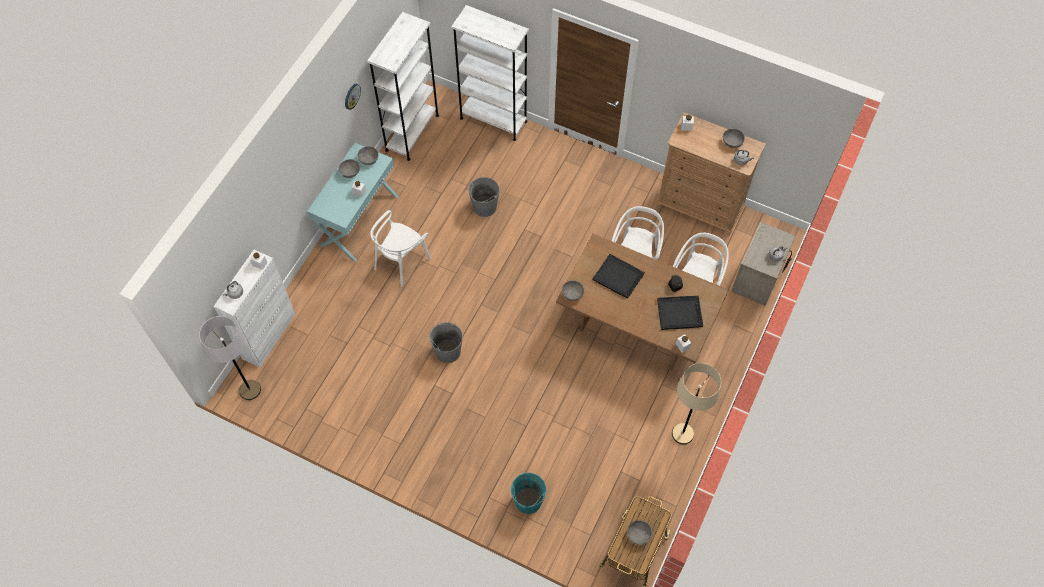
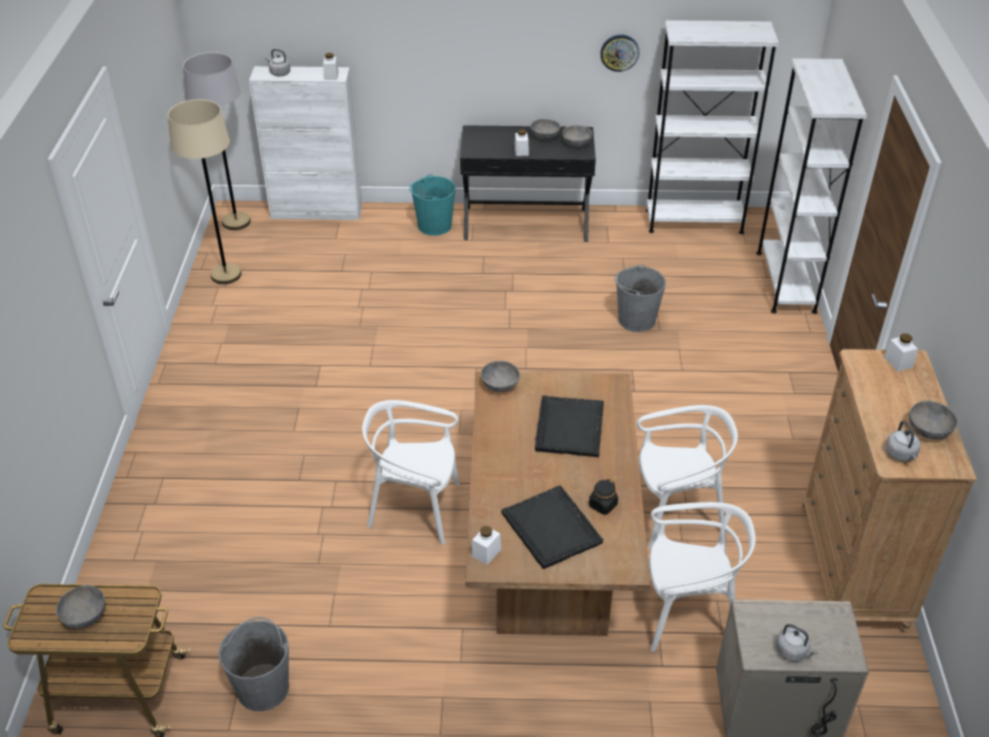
camera: 65 degrees right, 20 degrees down
(359, 220) = (526, 223): turquoise console table -> black console table
(401, 262) = (490, 275): white chair -> white chair (415, 508)
(447, 351) = (380, 360): grey bucket -> grey bucket (263, 687)
(528, 501) = (171, 523): turquoise bucket -> turquoise bucket (434, 225)
(682, 434) = (377, 692): beige floor lamp -> beige floor lamp (226, 275)

